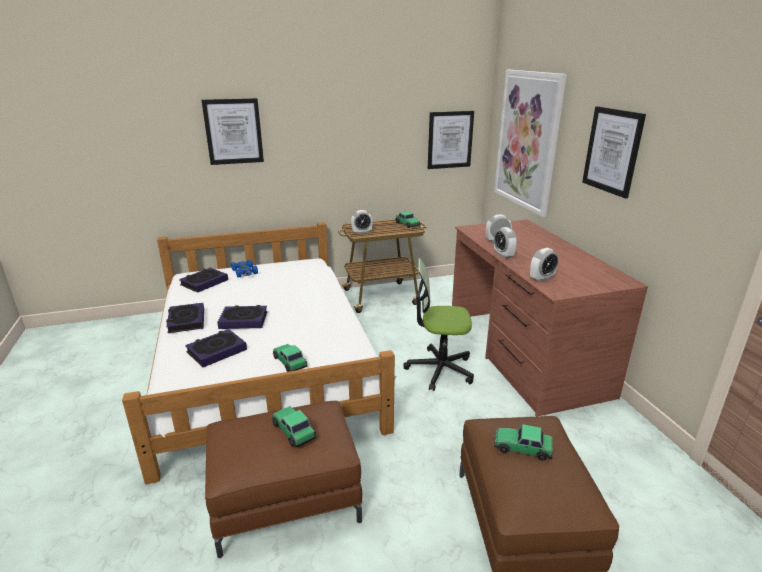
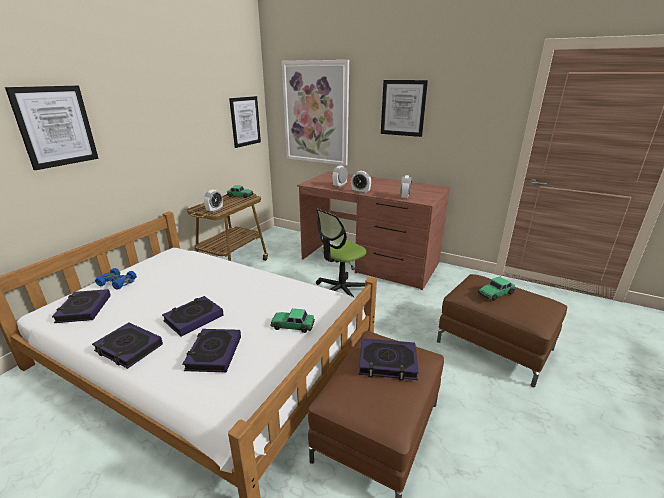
camera: 45 degrees left, 0 degrees up
(293, 430) = (387, 362): toy car -> book

